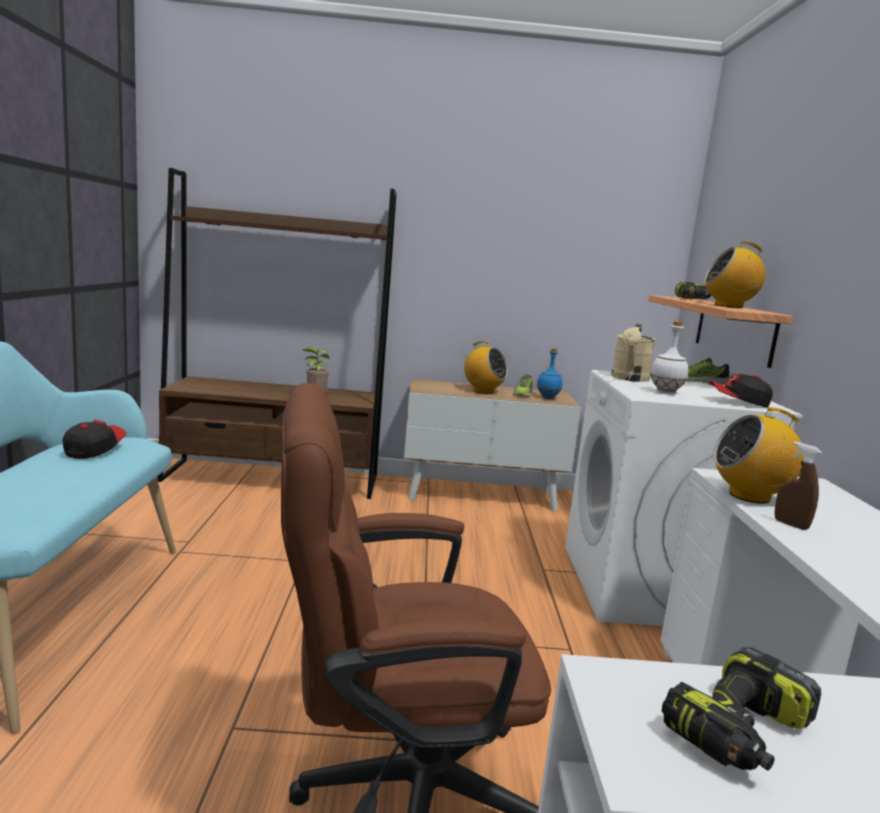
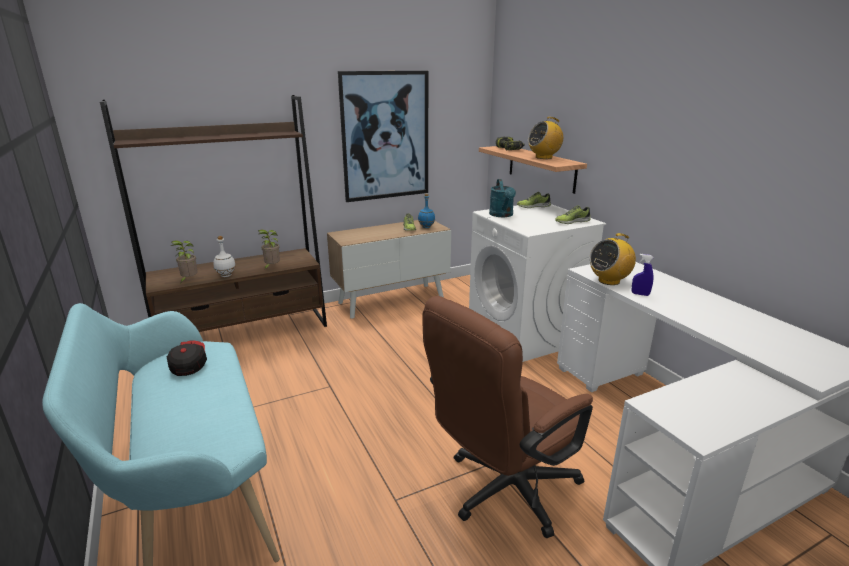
camera: 25 degrees left, 10 degrees up
(214, 390) = (189, 280): none -> potted plant
(483, 391) = (384, 232): radio -> none
(515, 264) = (385, 136): none -> picture
(629, 379) = (502, 215): beige watering can -> turquoise watering can
(665, 392) = (533, 223): white bottle -> white bottle (226, 275)
(738, 402) = (572, 221): cap -> shoe
(740, 733) = (709, 407): power drill -> none
(790, 524) = (640, 294): brown spray bottle -> blue spray bottle

